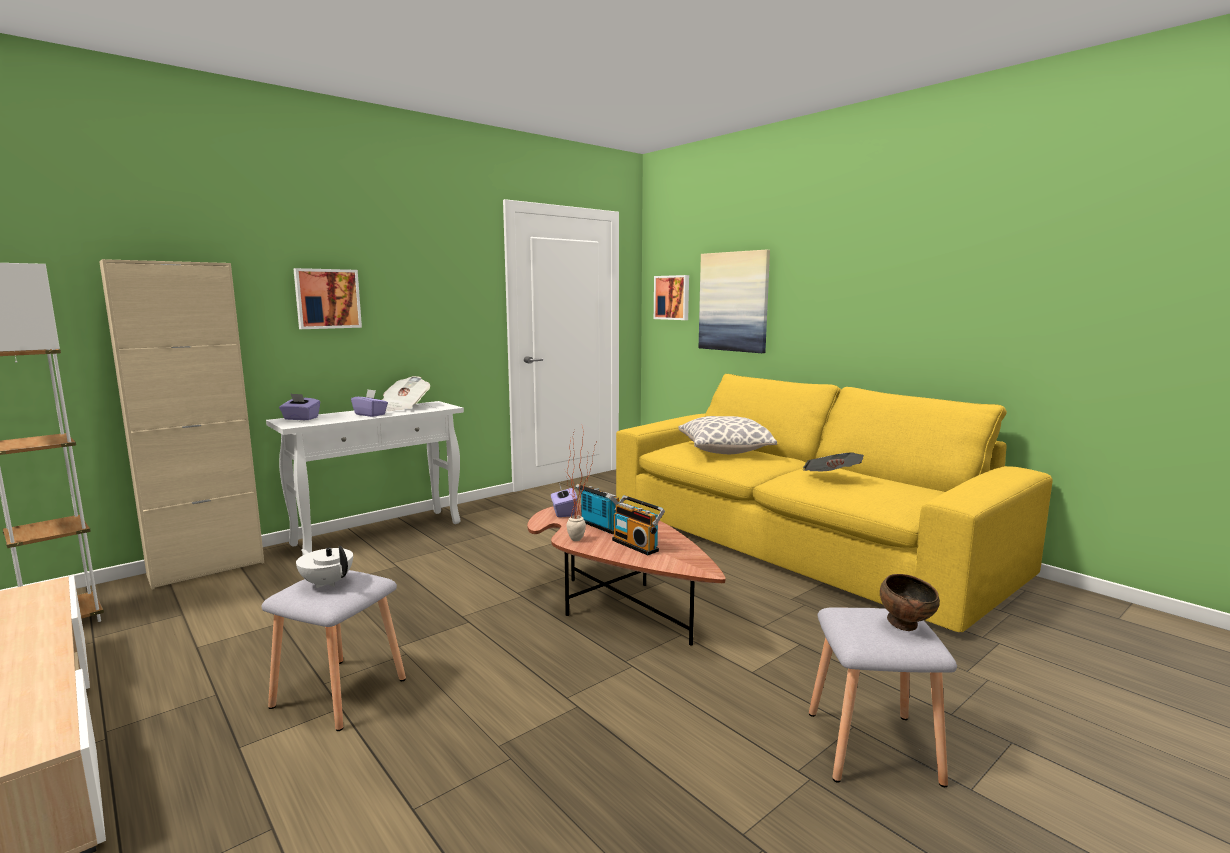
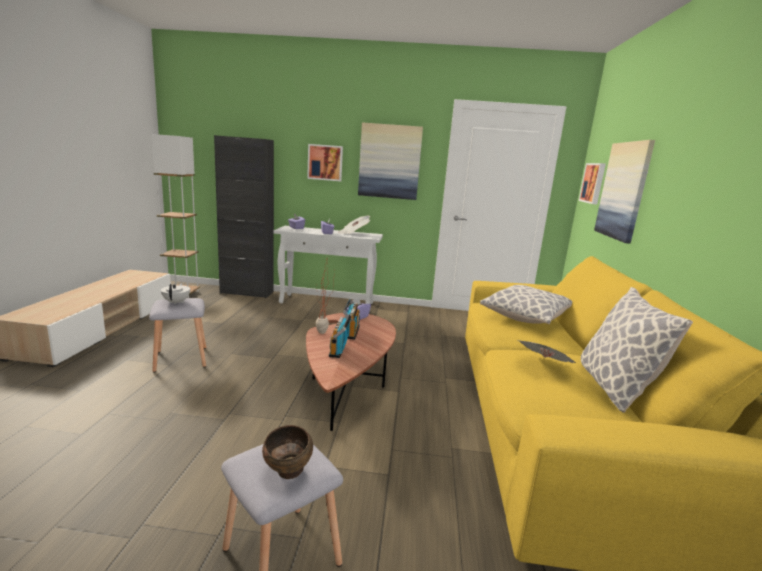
camera: 45 degrees right, 5 degrees up
(206, 569) = (247, 292): beige cabinet -> black cabinet
(431, 290) = (389, 161): none -> picture
(883, 475) = (615, 387): none -> pillow

